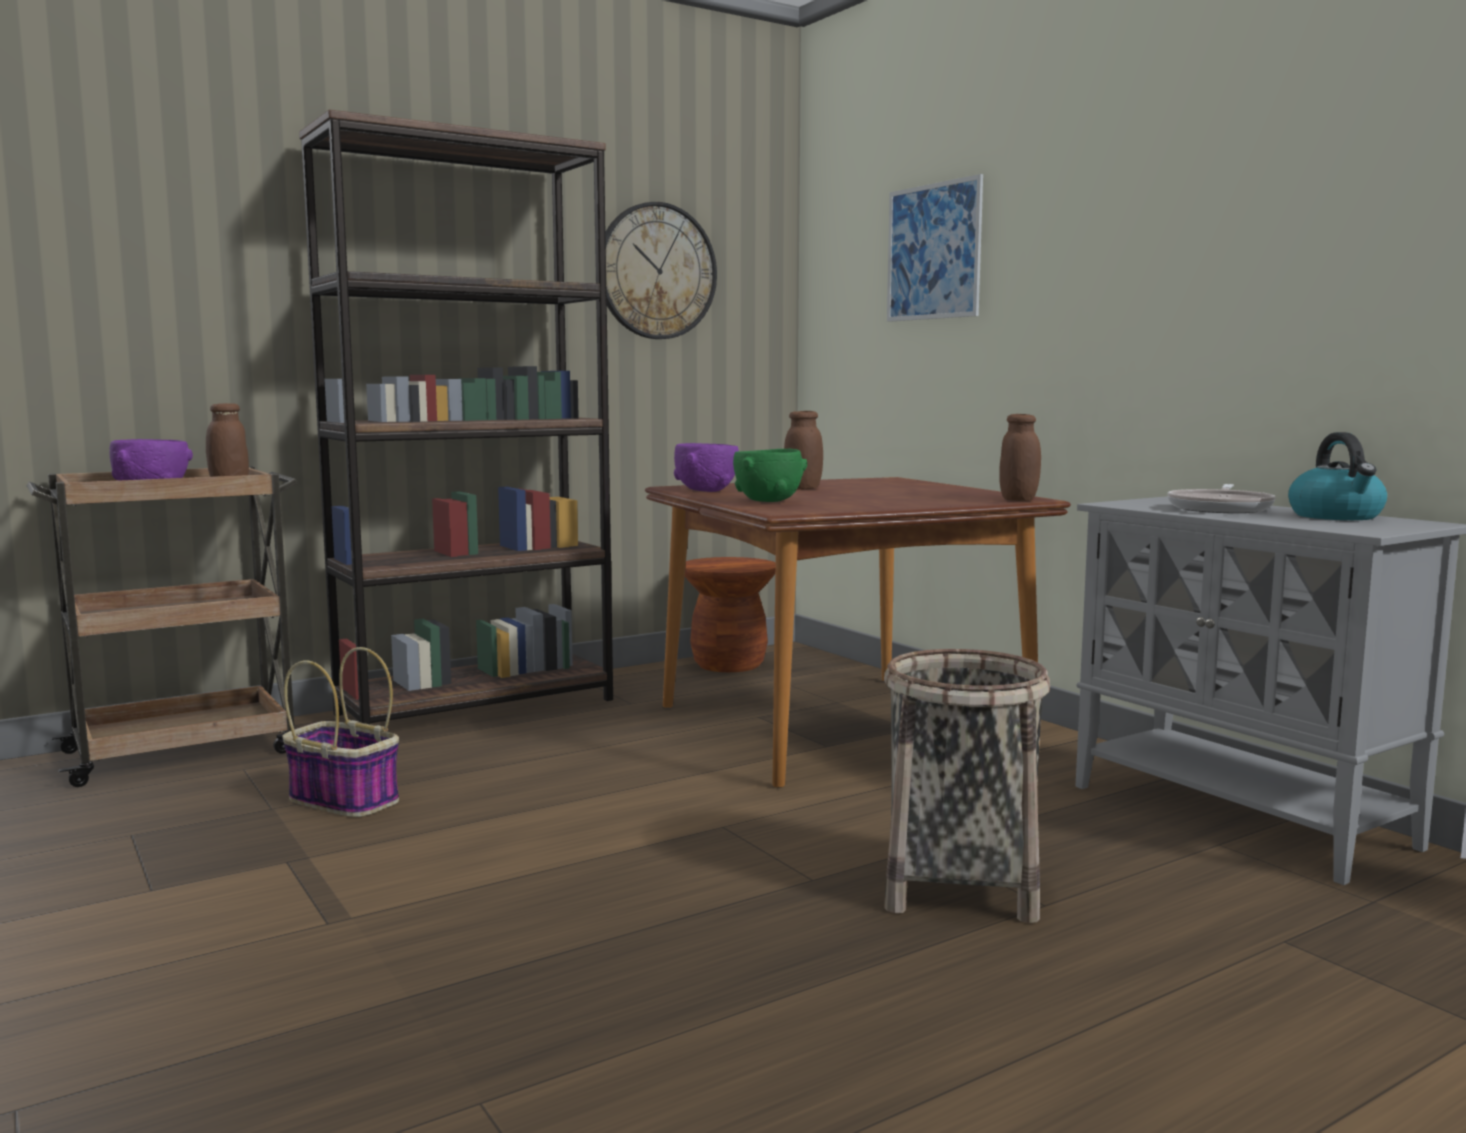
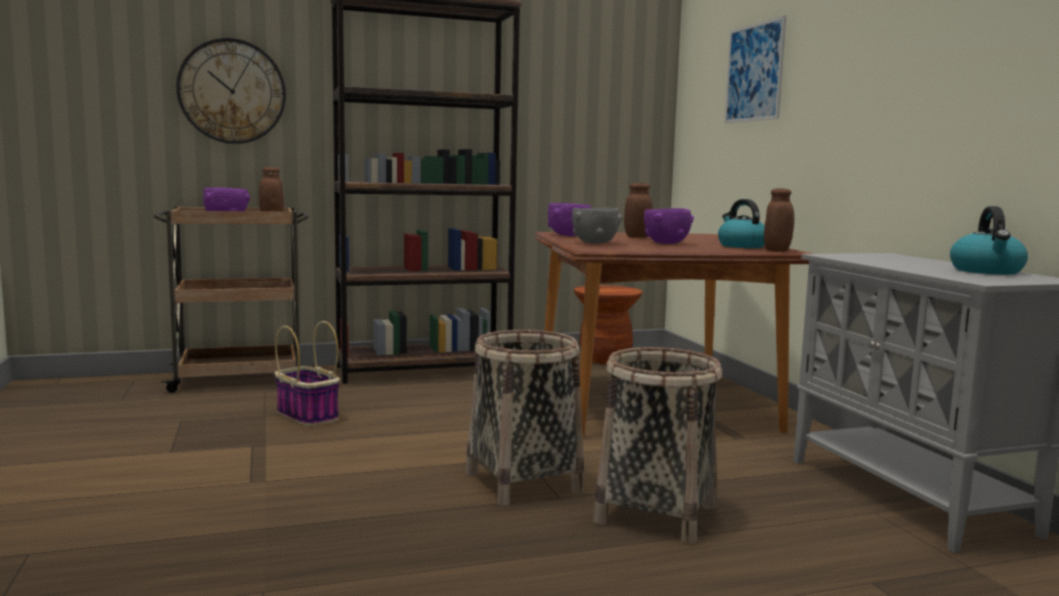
camera: 15 degrees right, 0 degrees up
(656, 271) = (569, 87): wall clock -> wall clock (232, 91)
(747, 864) = (523, 482): none -> basket
(768, 501) = (595, 243): green bowl -> grey bowl
(861, 496) = (666, 243): none -> purple bowl
(960, 495) = (741, 246): none -> kettle
(1220, 508) = (904, 262): frying pan -> none

